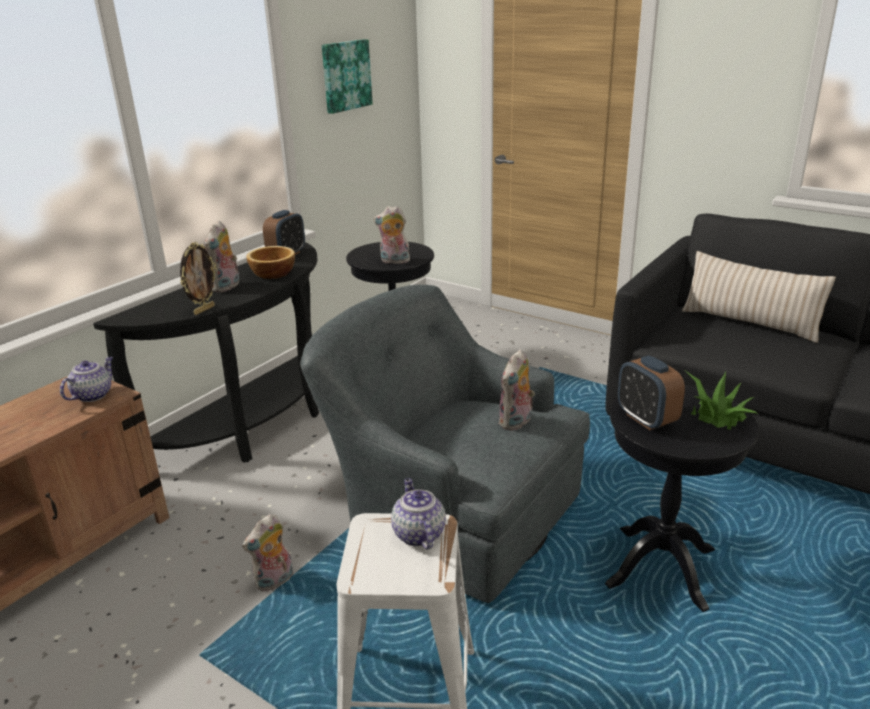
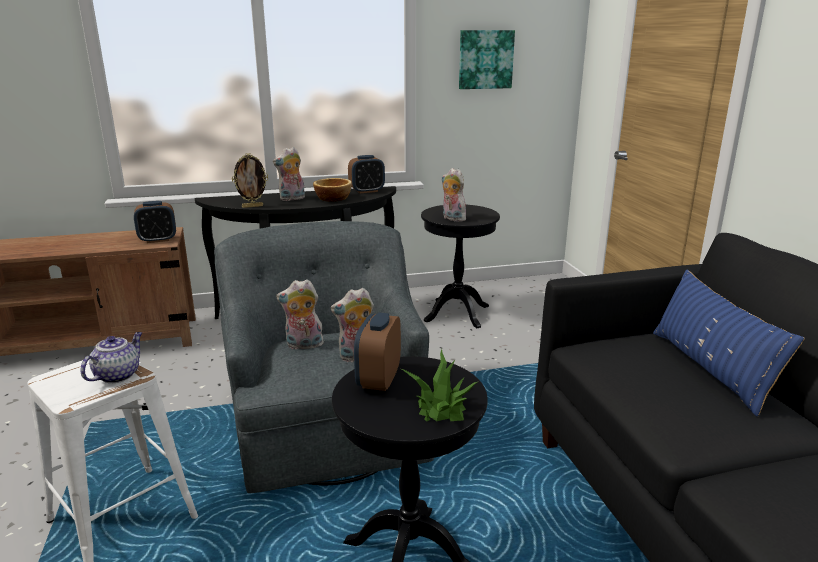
camera: 40 degrees right, 5 degrees down
(93, 395) = (158, 240): teapot -> alarm clock
(274, 582) = (178, 407): plush toy -> plush toy (303, 346)
(749, 322) = (710, 368): beige pillow -> blue pillow

